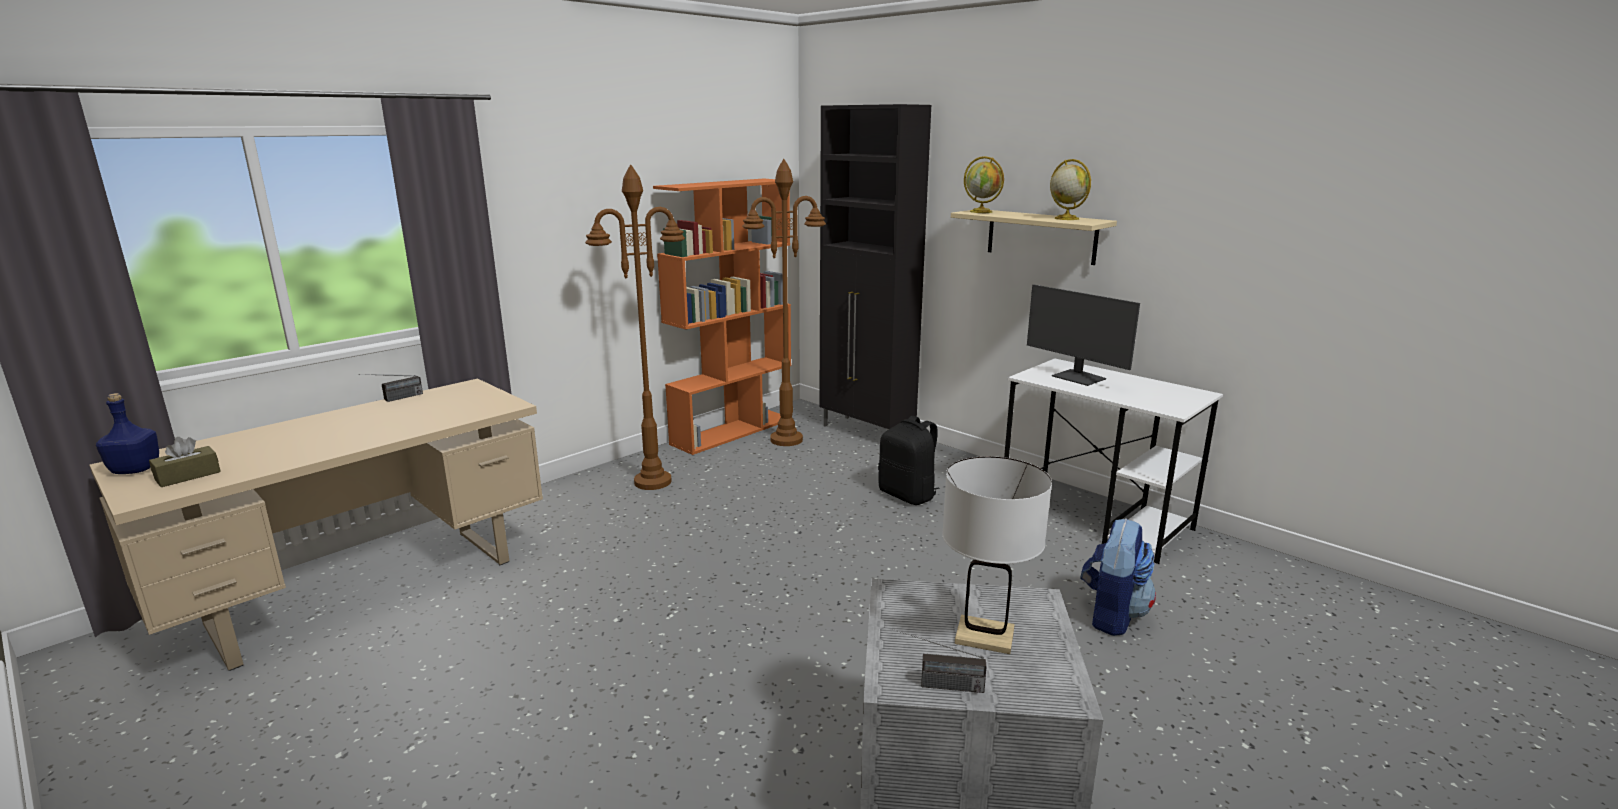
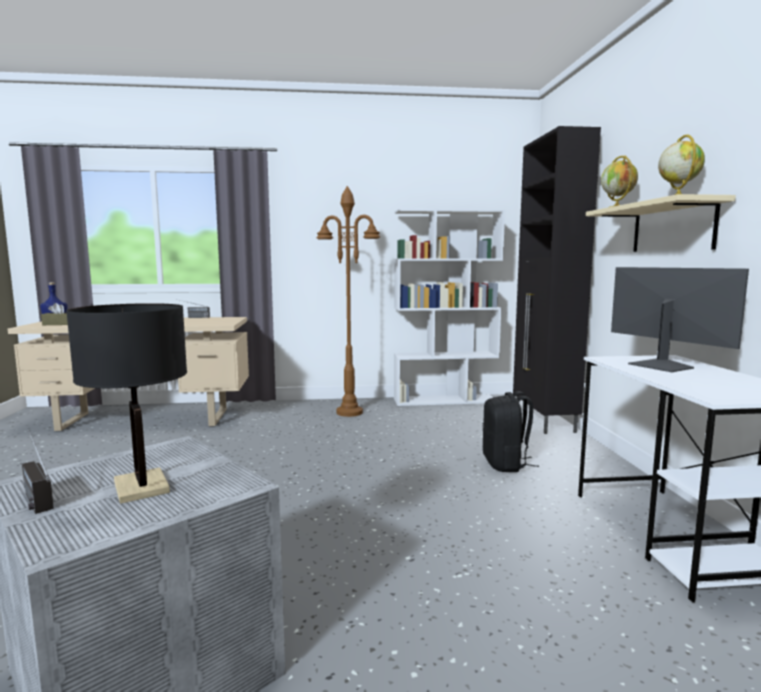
camera: 40 degrees right, 10 degrees down
(732, 431) = (445, 400): orange bookcase -> white bookcase
(787, 440) = (473, 412): brown floor lamp -> none
(984, 636) = (141, 487): white table lamp -> black table lamp
(1078, 378) = (660, 366): monitor -> monitor turned 150 degrees clockwise
(1111, 615) = (545, 618): backpack -> none

